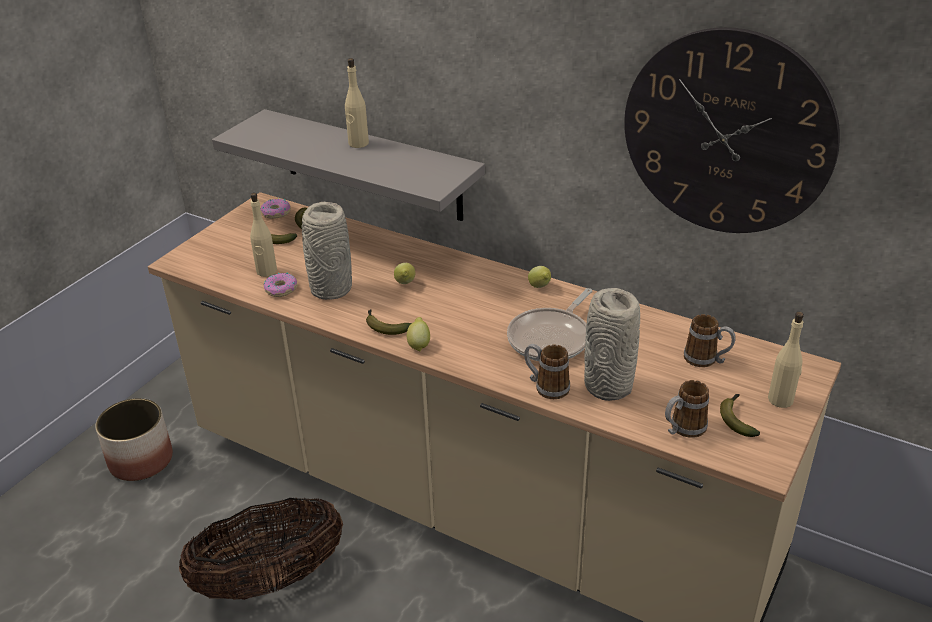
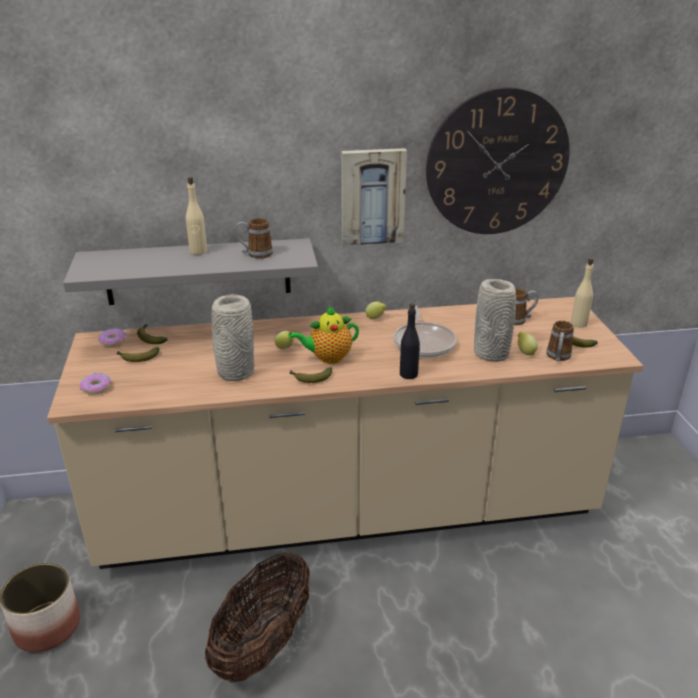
camera: 40 degrees left, 5 degrees down
(266, 271) = (165, 380): beige bottle -> none
(281, 289) = (196, 387): donut -> donut (96, 388)
(419, 344) = (349, 379): lemon -> lemon (525, 352)
(430, 311) = (327, 358): none -> teapot
(483, 367) = (409, 374): none -> black bottle
(546, 387) = (459, 368): mug -> mug (255, 254)
(558, 133) = (372, 196): none -> picture

